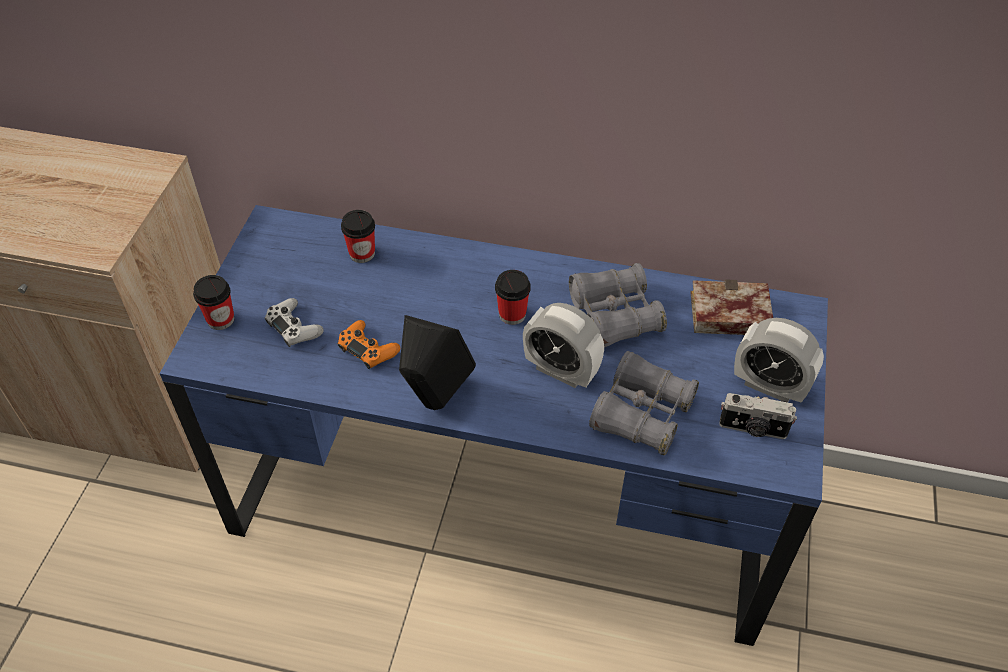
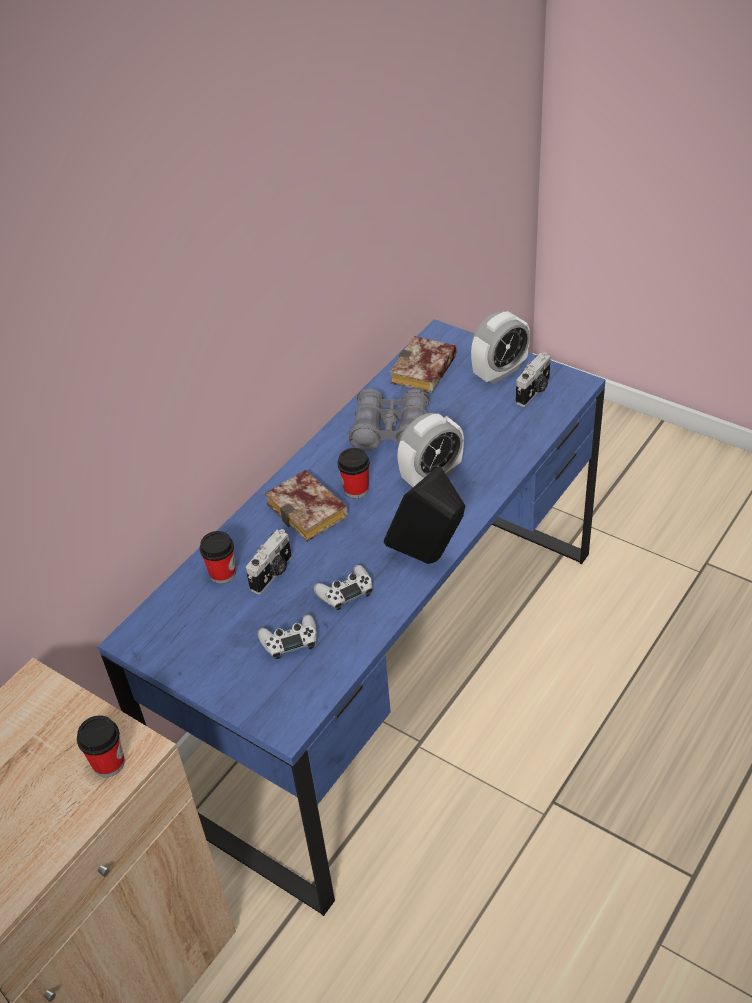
camera: 65 degrees left, 5 degrees down
(221, 319) = (247, 697): cup -> cup (109, 763)
(368, 349) = (345, 592): orange game controller -> white game controller
(374, 288) = (273, 573): none -> camera
(466, 289) = (311, 511): none -> book
(642, 414) = (495, 443): grey binoculars -> none

